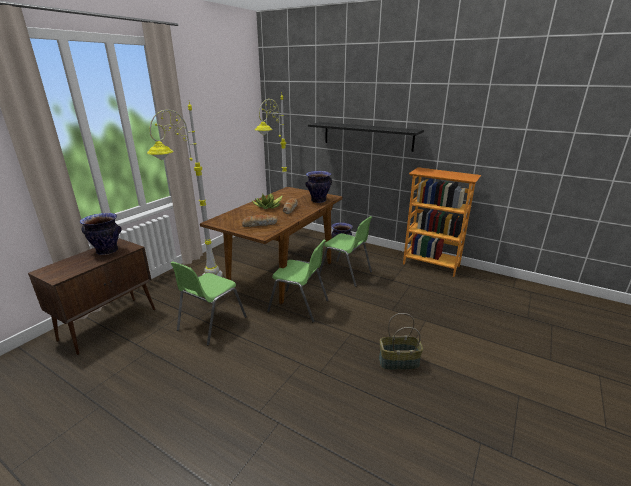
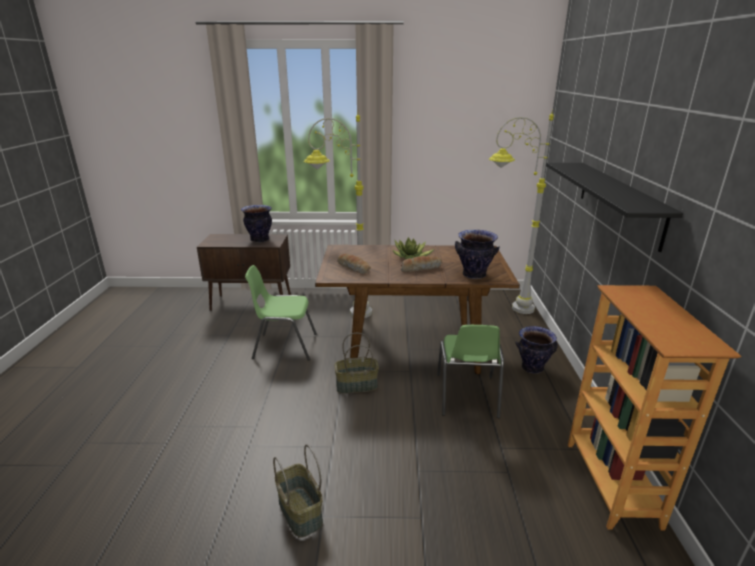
camera: 60 degrees right, 0 degrees up
(299, 306) = (356, 386): green chair -> basket

